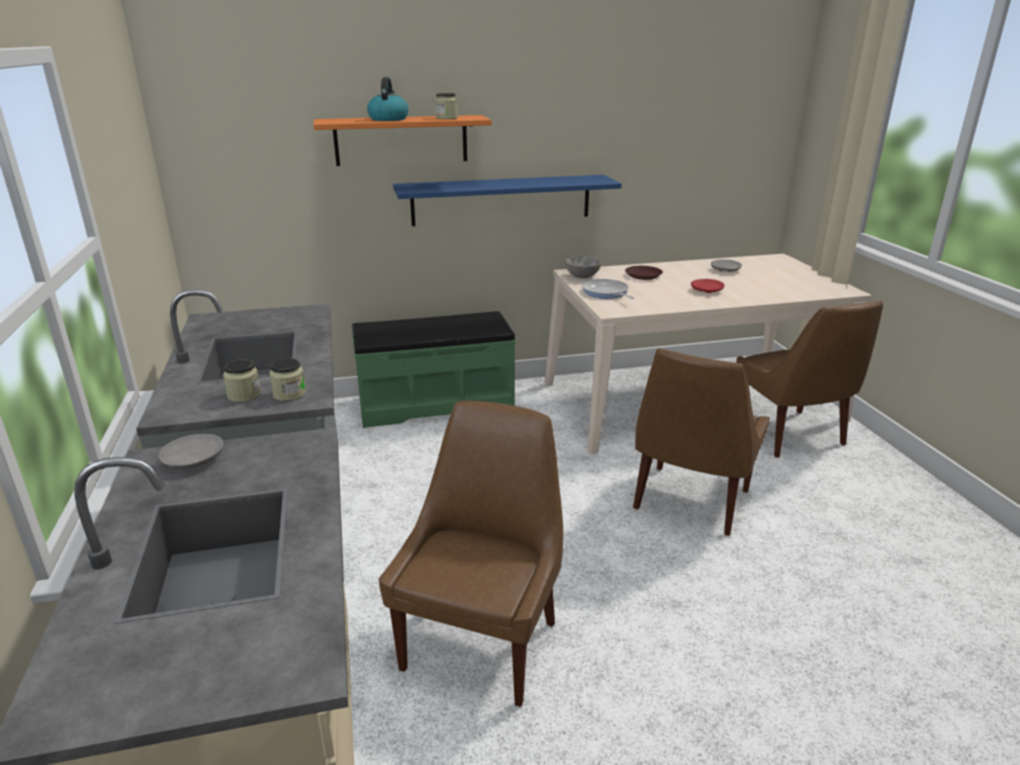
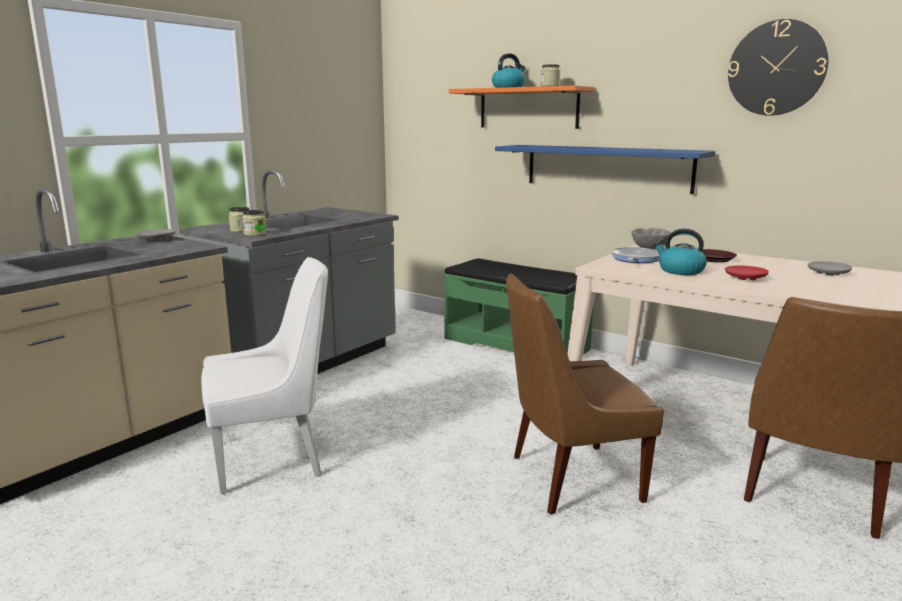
camera: 50 degrees right, 10 degrees down
(483, 641) = (273, 457): brown chair -> white chair
(649, 98) = (776, 68): none -> wall clock
(661, 296) = (680, 271): none -> kettle

